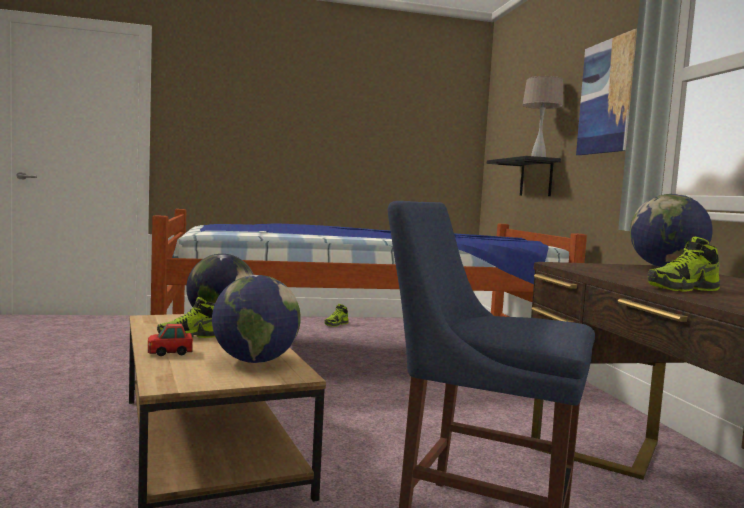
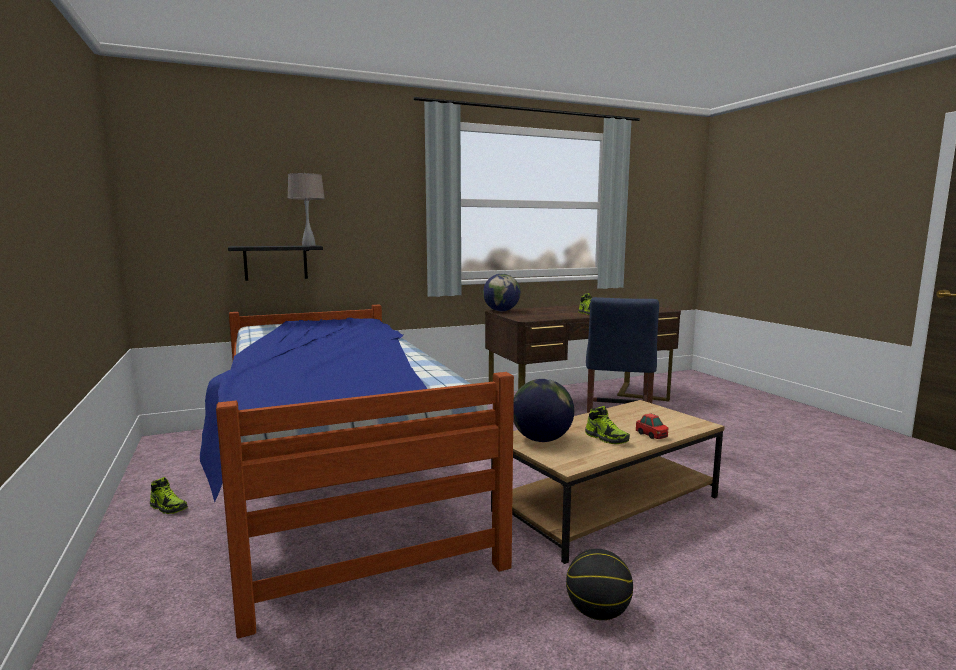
camera: 100 degrees left, 5 degrees up
(56, 400) = (598, 612): none -> basketball
(255, 361) = (632, 414): globe -> none
(607, 97) = (376, 202): picture -> none

